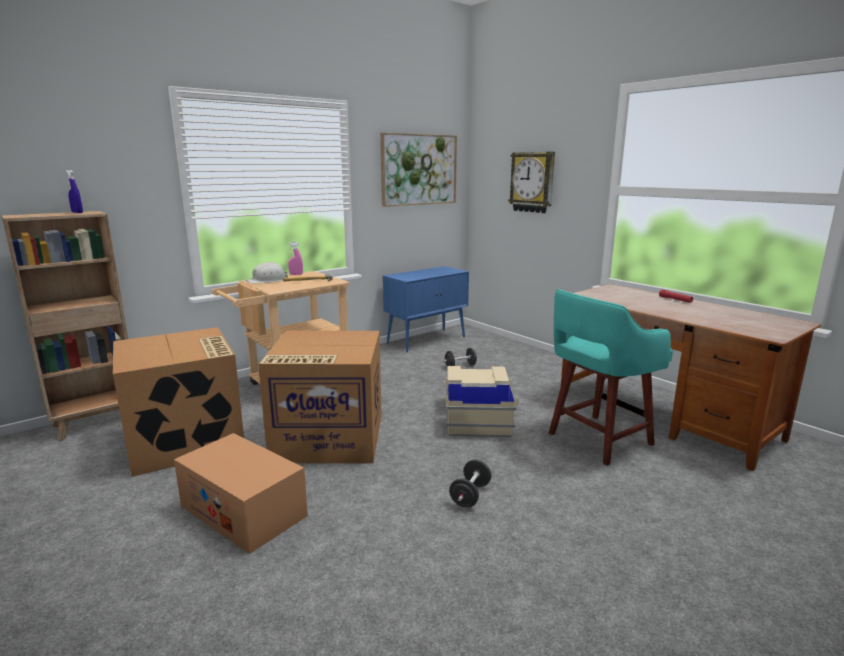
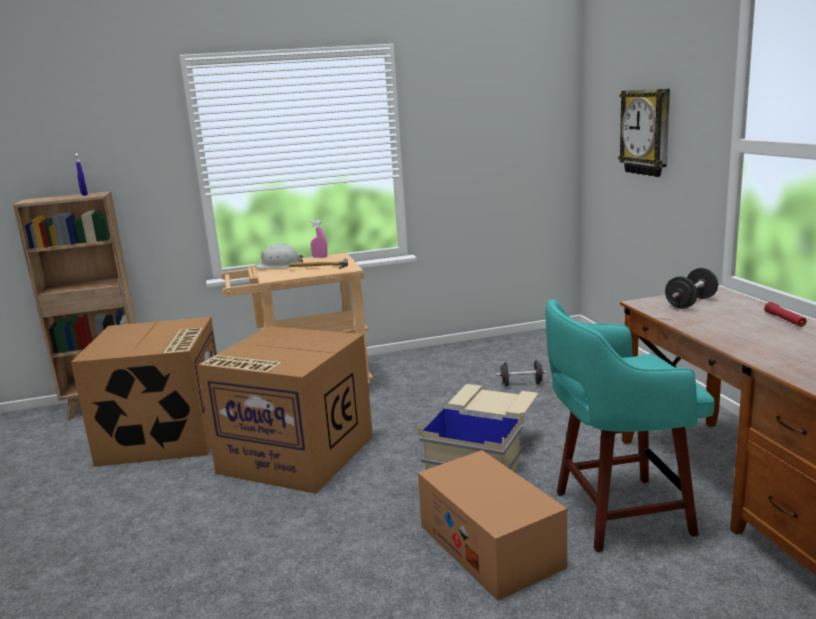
camera: 25 degrees right, 0 degrees up
(243, 511) = (154, 521): cardboard box -> cardboard box (490, 546)
(419, 170) = (502, 120): picture -> none
(427, 340) = (510, 343): blue cabinet -> none
(470, 495) = (387, 554): black dumbbell -> black dumbbell (690, 303)

